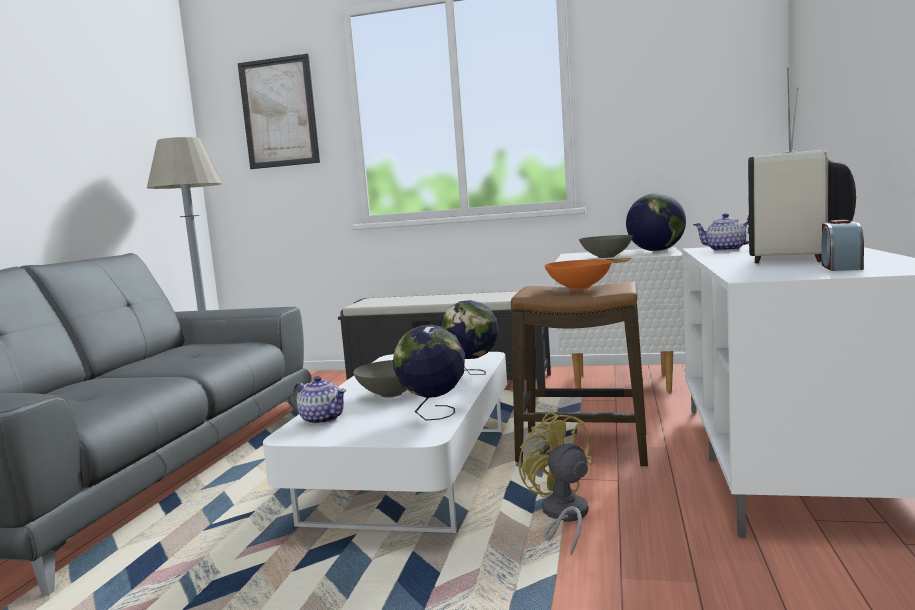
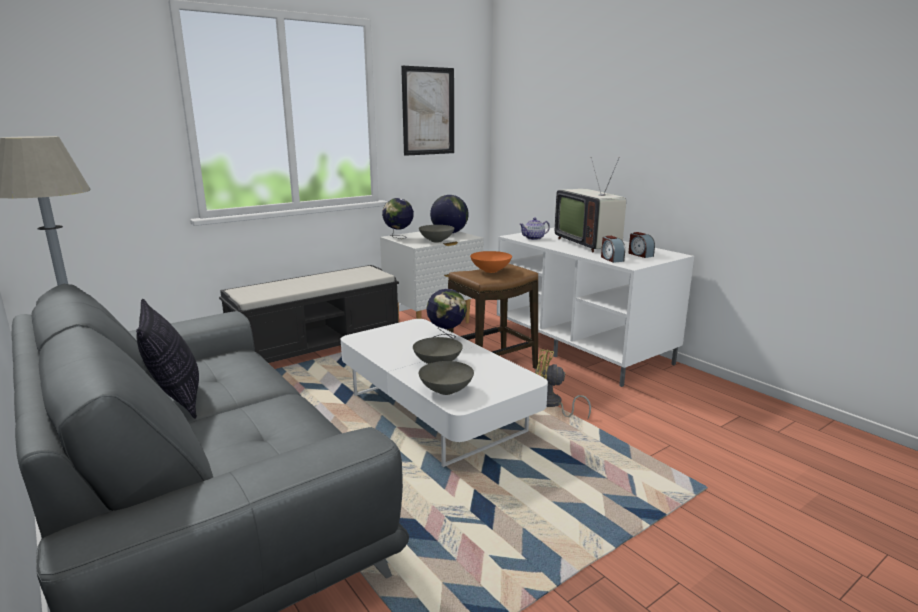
camera: 50 degrees left, 10 degrees up
(131, 362) = (176, 399): none -> pillow
(279, 113) = (91, 99): picture -> picture (428, 111)
(322, 419) = (446, 390): teapot -> grey bowl
(433, 415) = (500, 368): globe -> globe (398, 237)
(750, 270) = (611, 259): none -> alarm clock

